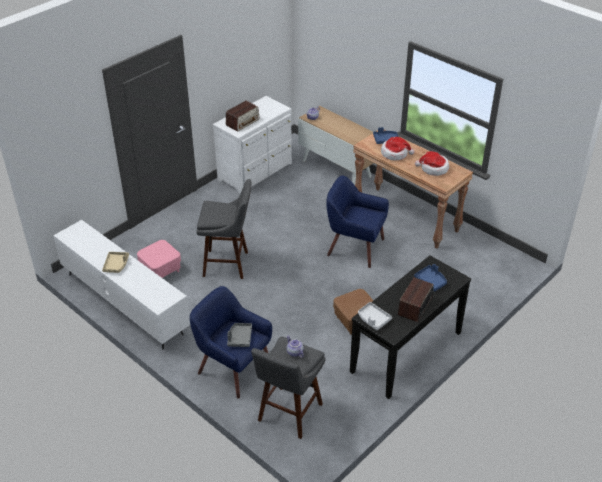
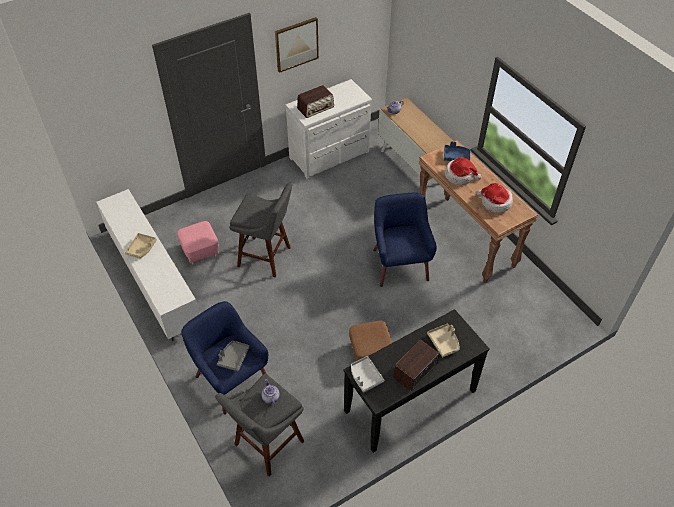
camera: 15 degrees right, 10 degrees up
(219, 63) = (296, 44): none -> picture
(354, 247) = (399, 264): blue armchair -> blue armchair turned 45 degrees clockwise
(431, 281) = (444, 342): blue tray -> beige tray

